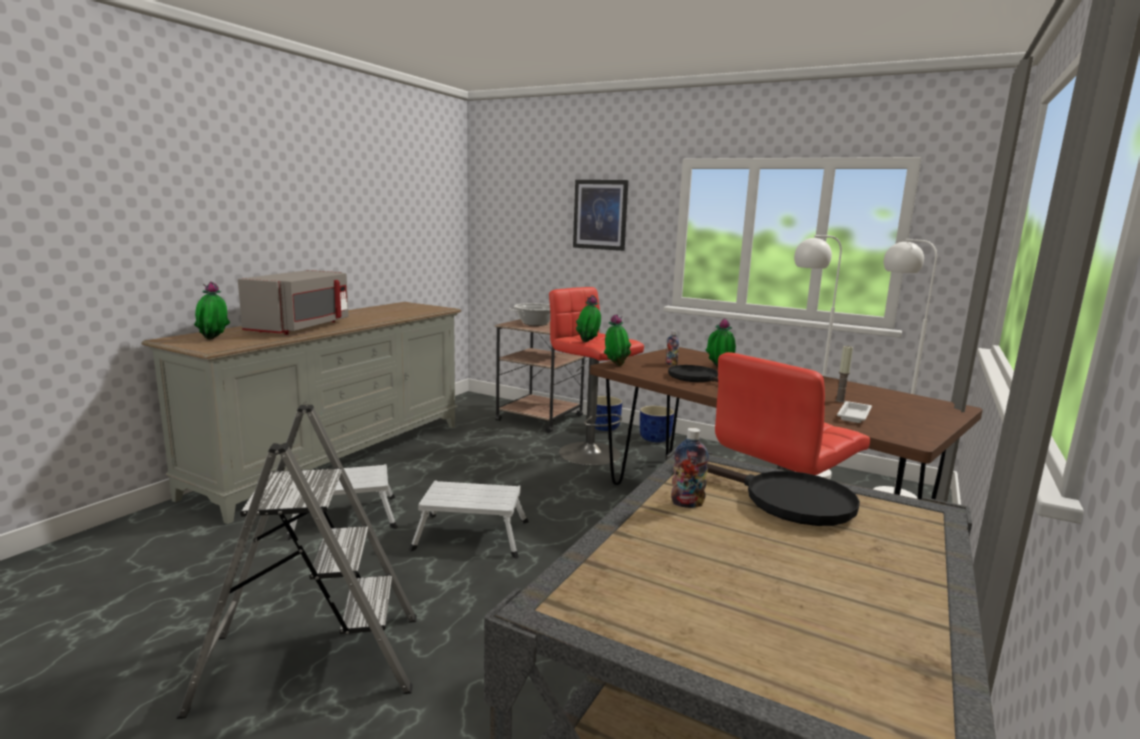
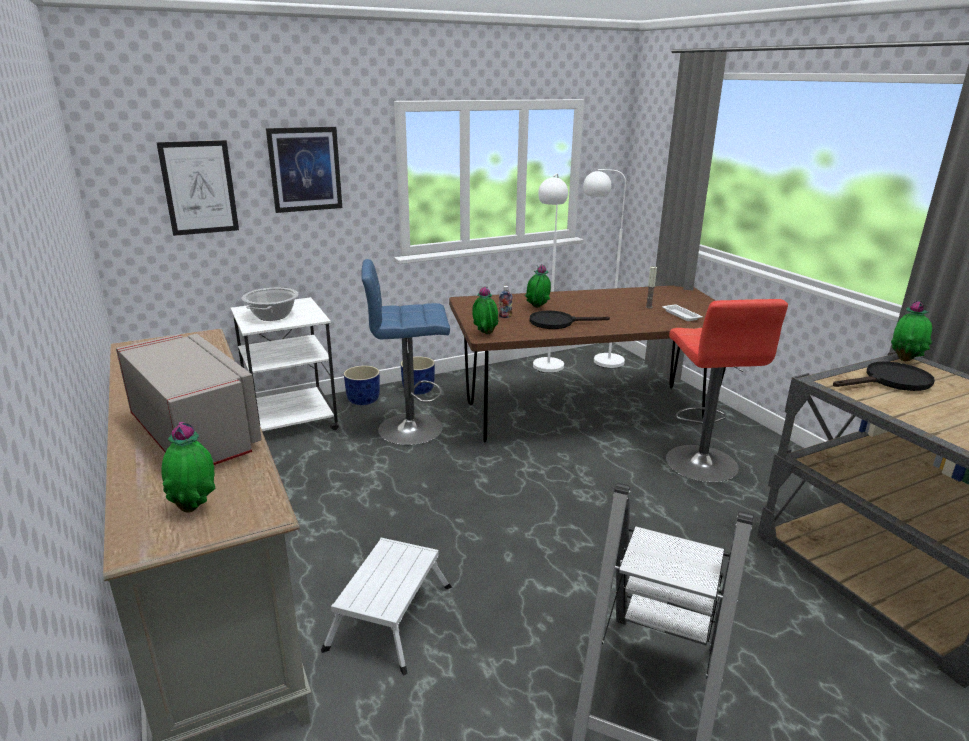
camera: 55 degrees left, 10 degrees up
(472, 535) = (506, 545): white step ladder -> none
(528, 222) = (199, 188): none -> picture
(540, 418) = (293, 420): brown cart -> white cart
(588, 342) = (419, 320): potted plant -> potted plant (905, 359)
(589, 453) = (409, 429): red stool -> blue stool
(687, 503) = (892, 405): bottle -> none

